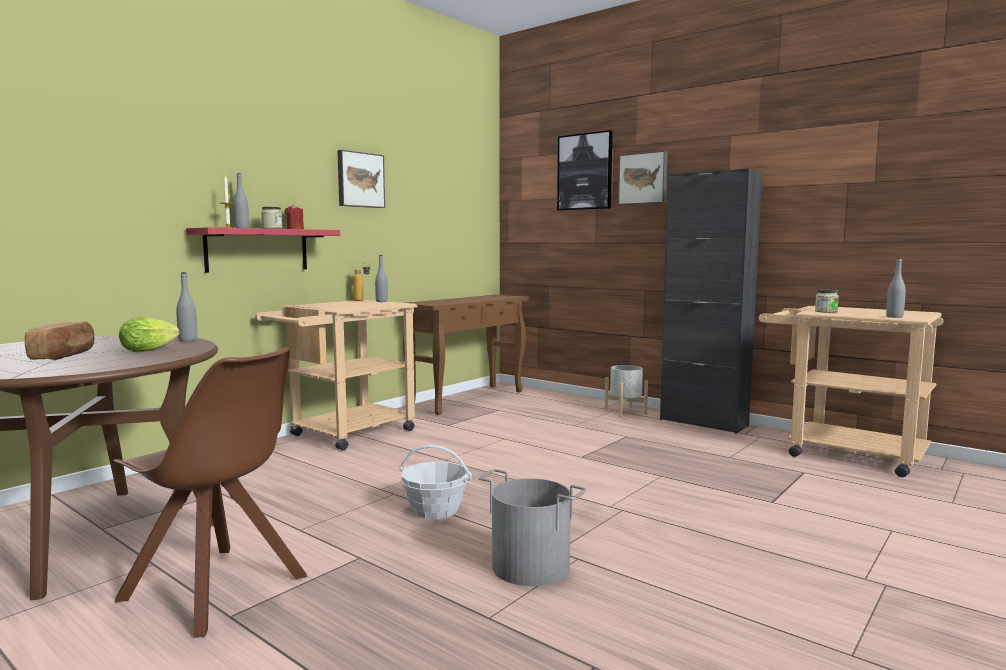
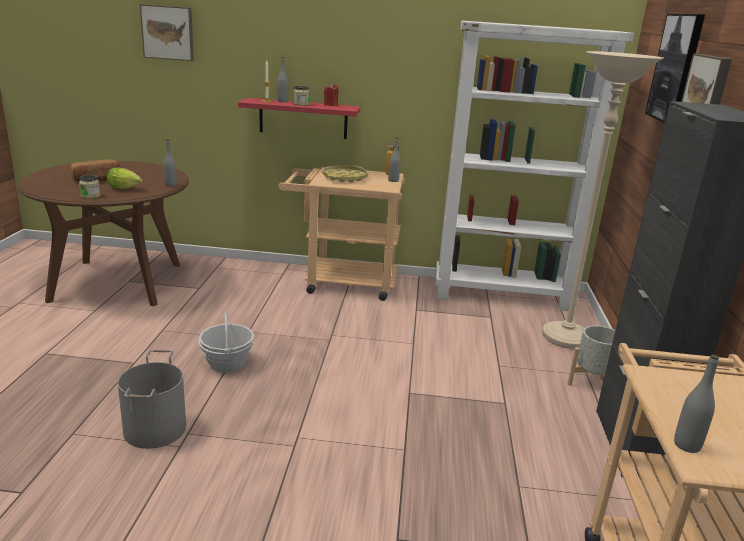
camera: 55 degrees right, 15 degrees up
(217, 590) = (73, 338): brown chair -> none
(342, 305) = (345, 178): none -> yellow tray
(360, 180) = (413, 60): picture -> picture (168, 32)
(468, 399) = (502, 295): brown console table -> white bookcase
(558, 402) = (566, 338): none -> beige floor lamp
(826, 311) = (670, 384): jar -> jar (90, 196)

